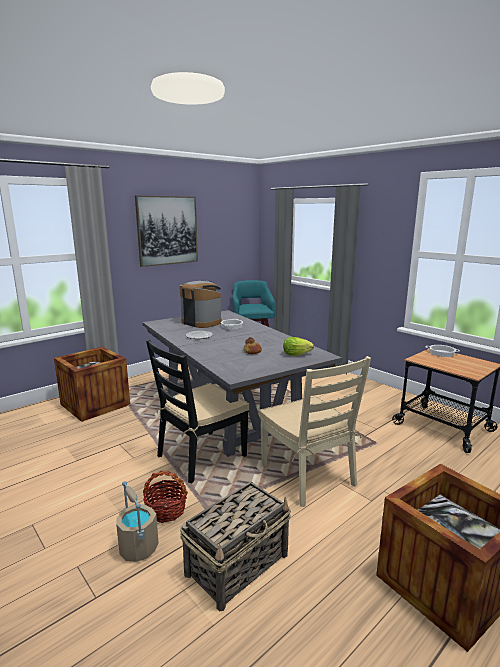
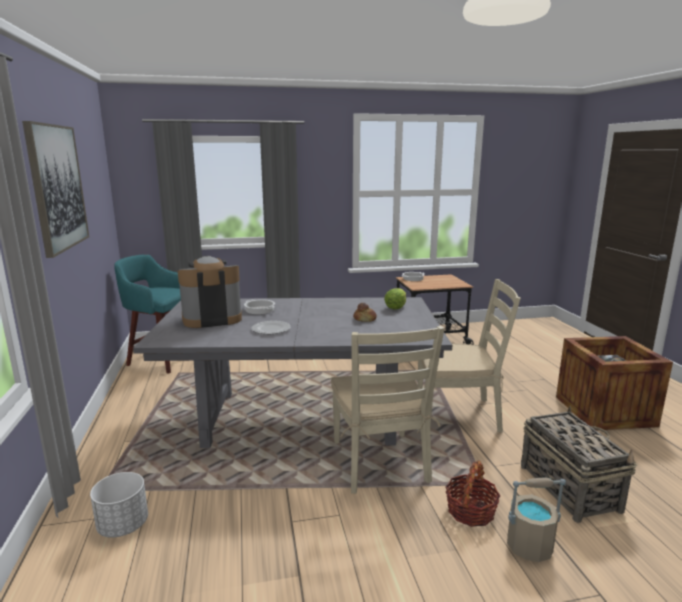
camera: 60 degrees left, 0 degrees up
(95, 404) = (123, 525): crate -> white planter
(201, 456) = (380, 462): black chair -> beige chair

